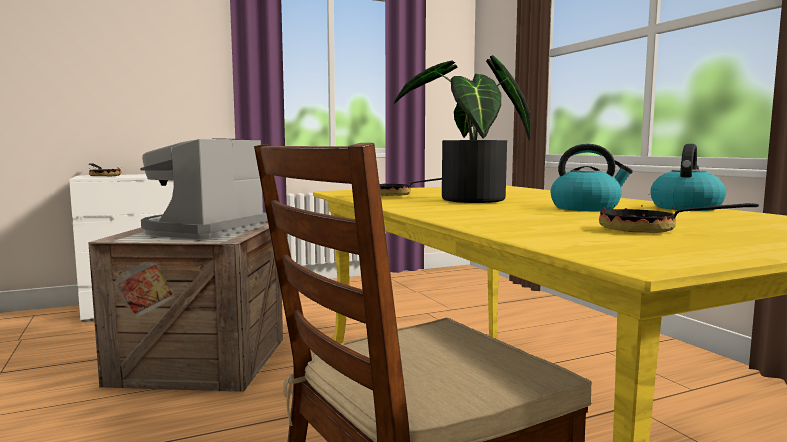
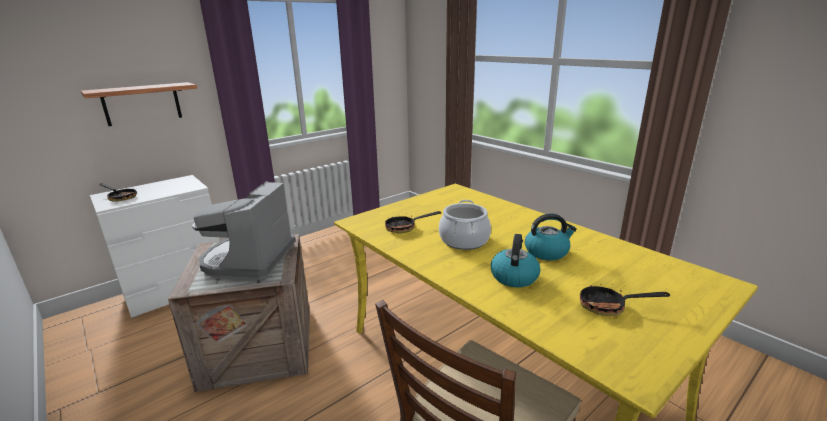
camera: 15 degrees left, 15 degrees up
(152, 84) = (142, 104): none -> shelf
(469, 200) = (464, 240): potted plant -> cooking pot
(685, 207) = (601, 241): kettle -> kettle (514, 276)

